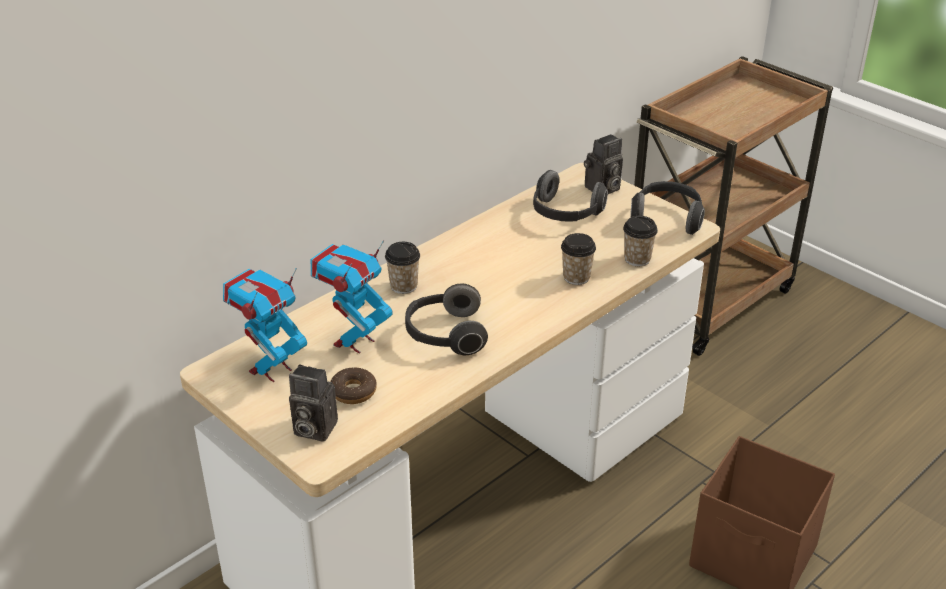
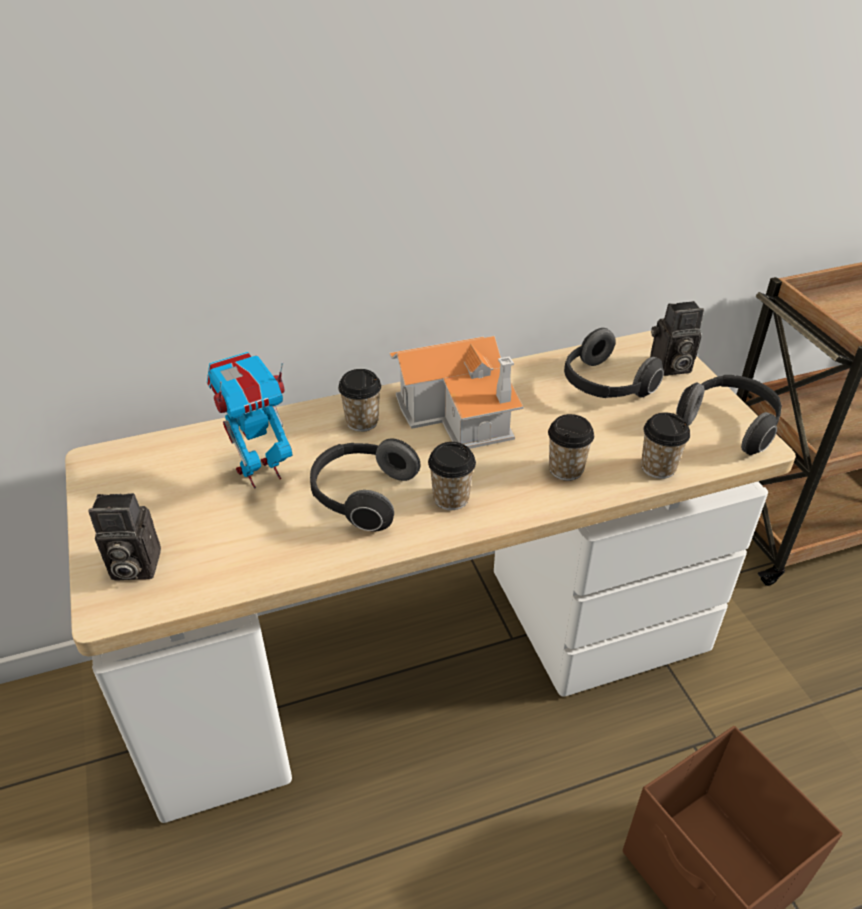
camera: 25 degrees right, 5 degrees up
(271, 369) = (152, 478): toy robot -> none
(312, 429) = (132, 567): camera -> camera turned 45 degrees counterclockwise
(353, 391) = (211, 534): donut -> none
(473, 260) = (461, 412): none -> toy house
(510, 318) = (451, 498): none -> cup

